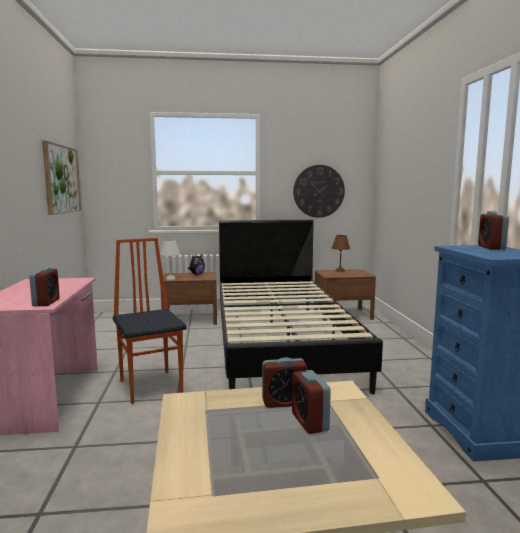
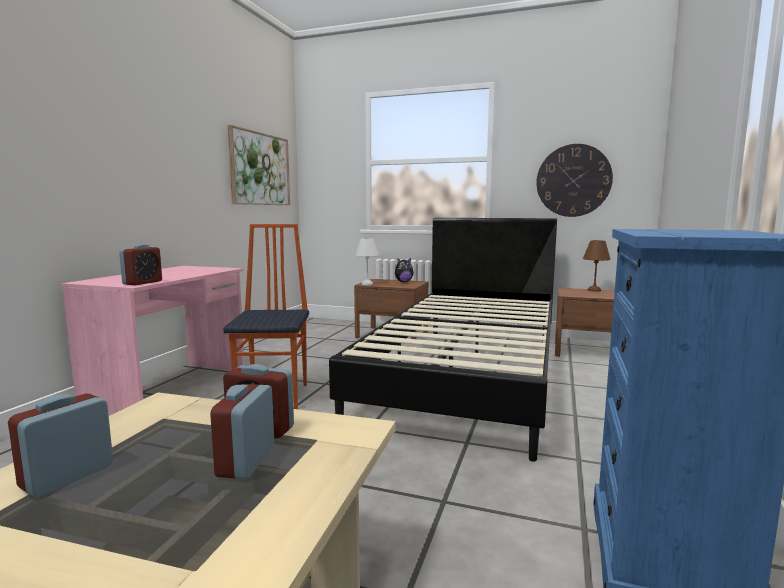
camera: 25 degrees right, 0 degrees up
(491, 247) = (714, 230): alarm clock -> alarm clock (67, 476)

